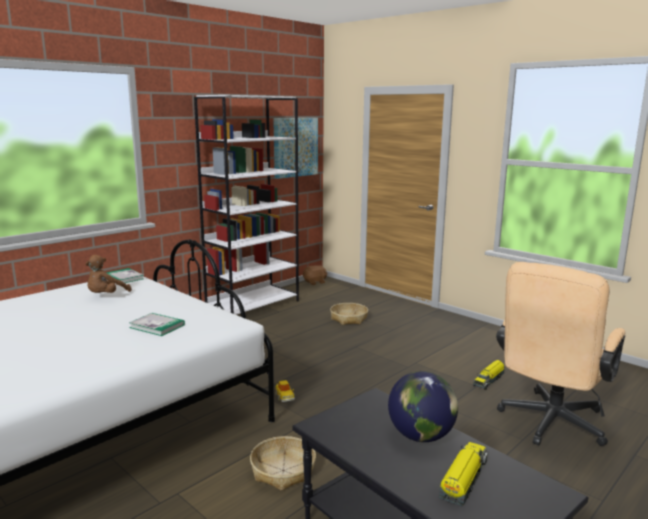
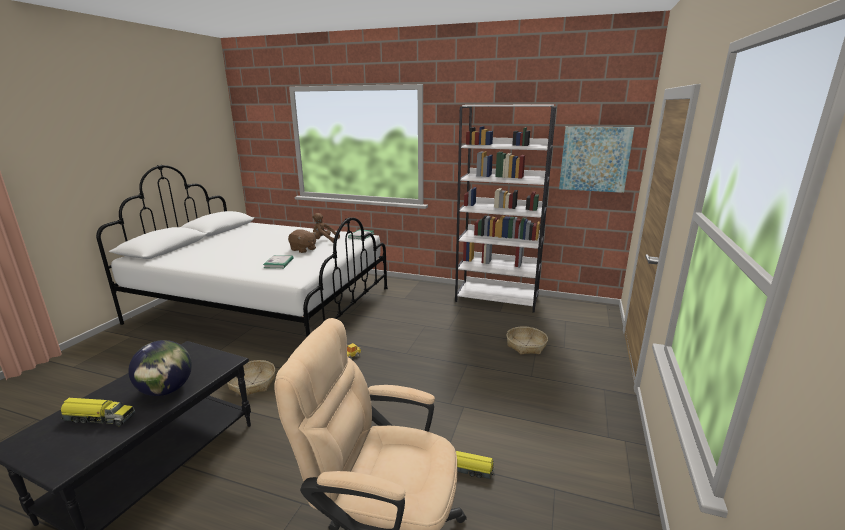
camera: 65 degrees right, 5 degrees up
(315, 282) = (591, 307): brown plush toy -> brown plush toy (303, 249)

